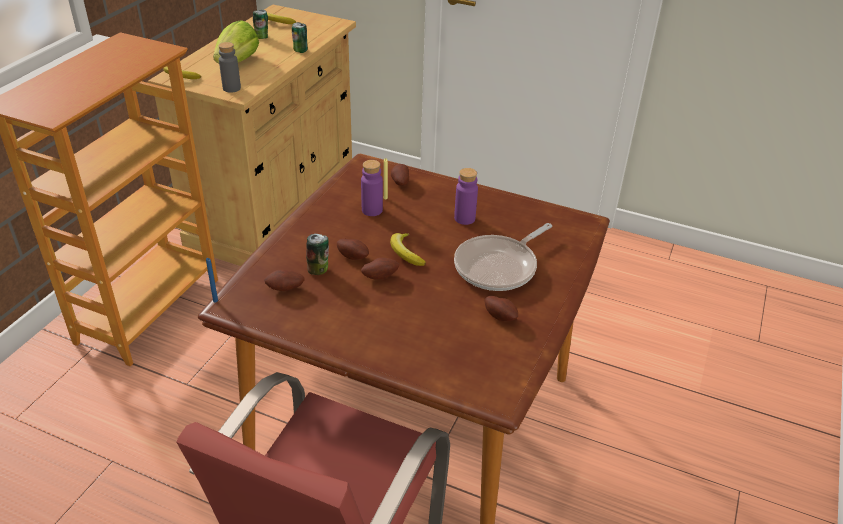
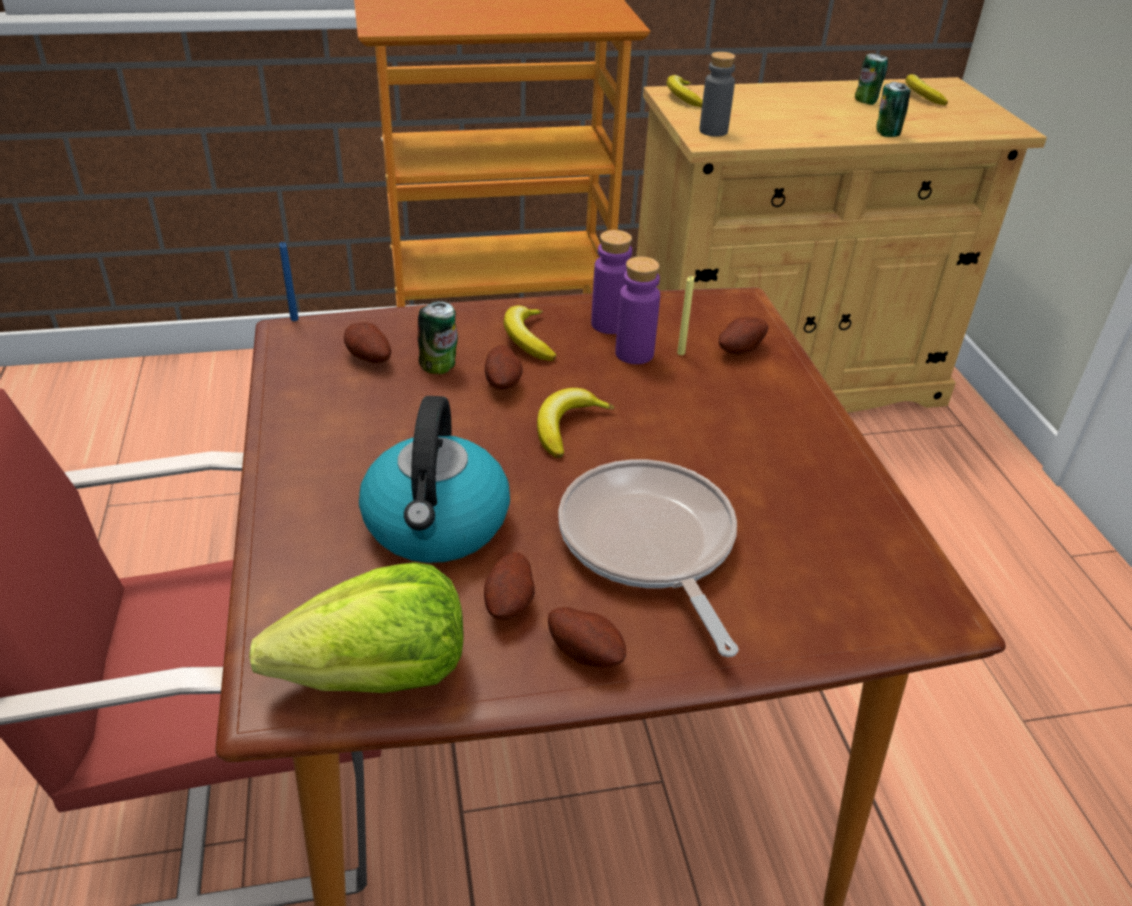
camera: 55 degrees right, 0 degrees up
(237, 61) = (779, 111): lettuce -> lettuce (378, 676)
(326, 234) = (528, 339): none -> banana
(380, 275) = (483, 426): potato -> potato (586, 652)
(436, 317) = (437, 525): none -> kettle
(464, 218) = (735, 450): purple bottle -> purple bottle (609, 324)
(499, 266) = (649, 545): frying pan -> frying pan turned 60 degrees clockwise

